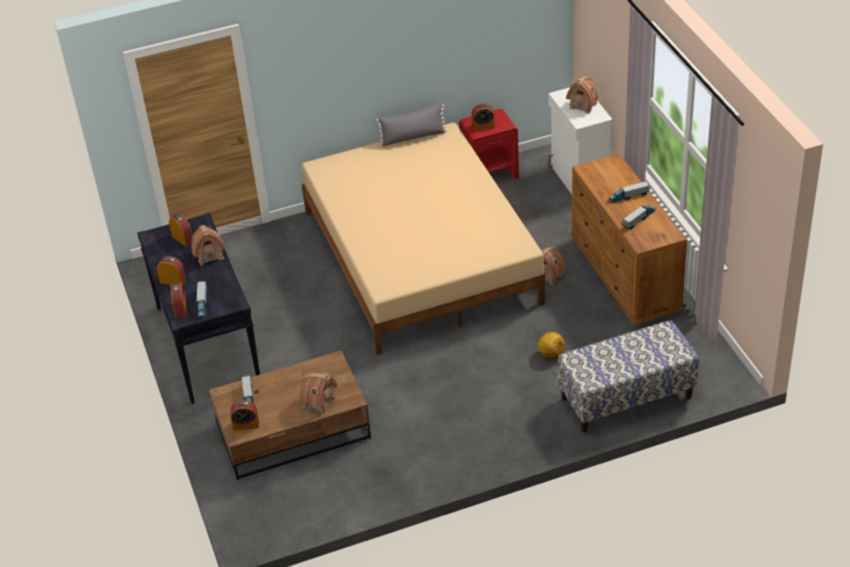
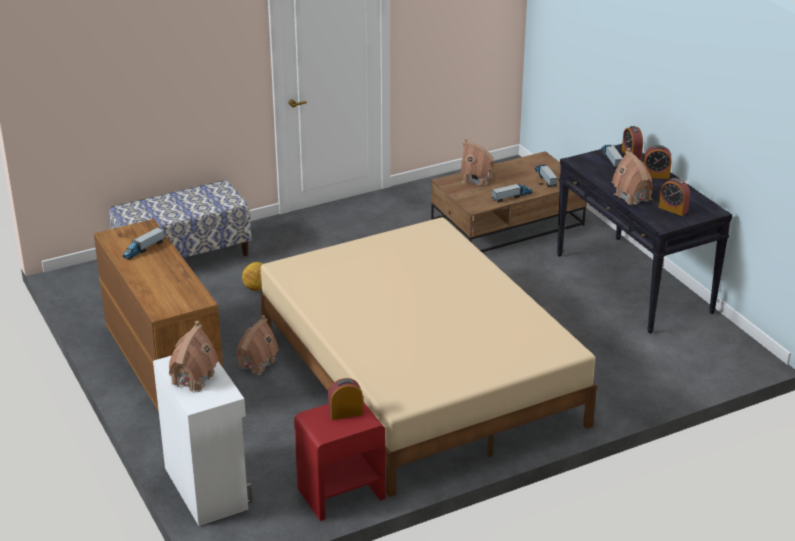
camera: 170 degrees right, 10 degrees down
(246, 425) = (538, 163): alarm clock -> none
(413, 137) = (447, 393): grey pillow -> none
(629, 196) = (150, 272): toy truck -> toy truck (512, 197)

